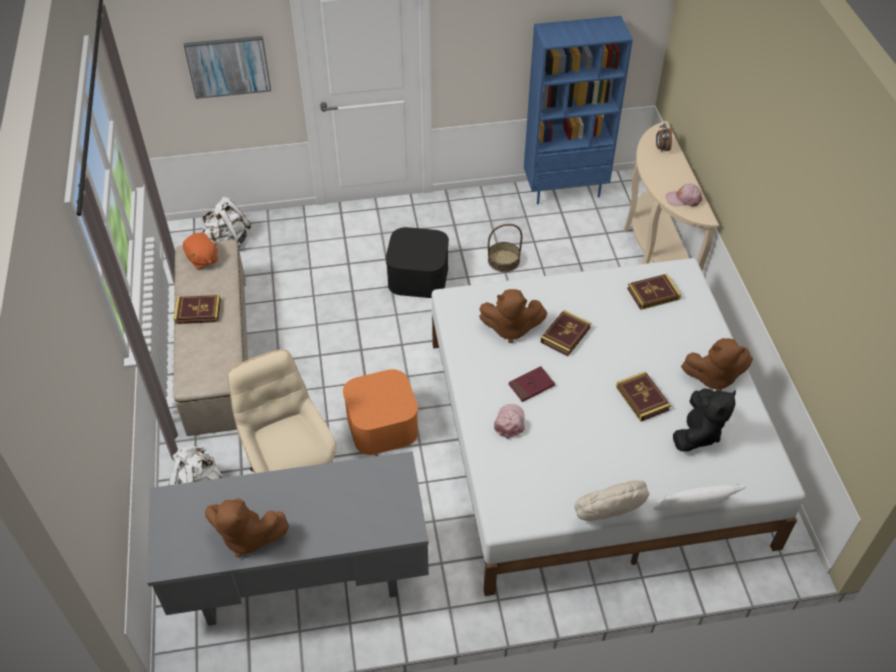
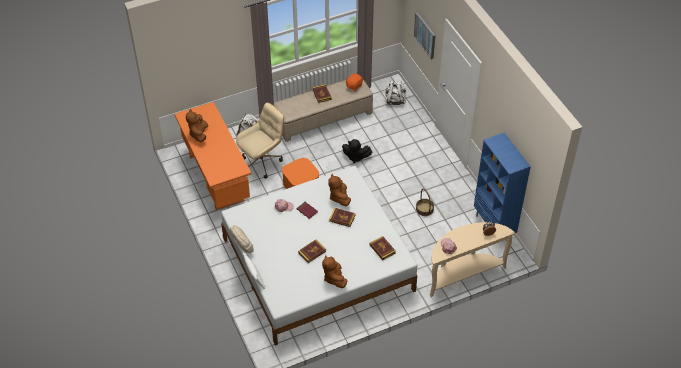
camera: 75 degrees right, 0 degrees up
(300, 579) = (216, 178): grey desk -> orange desk
(418, 276) = (399, 177): black storage box -> none
(697, 433) = (297, 275): black plush toy -> black plush toy (355, 157)

